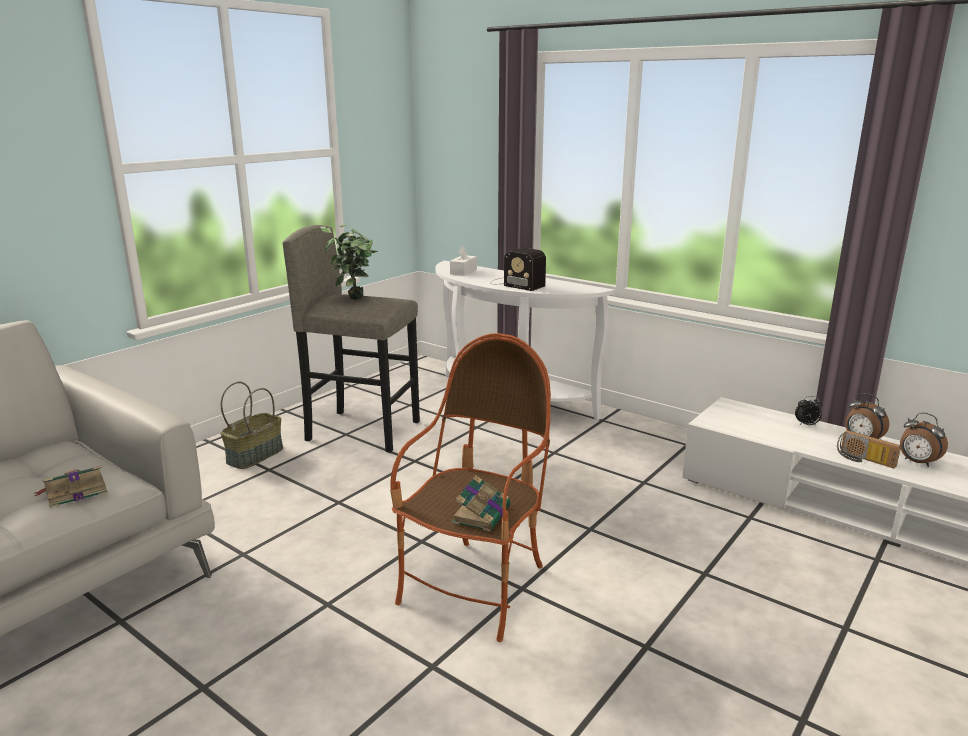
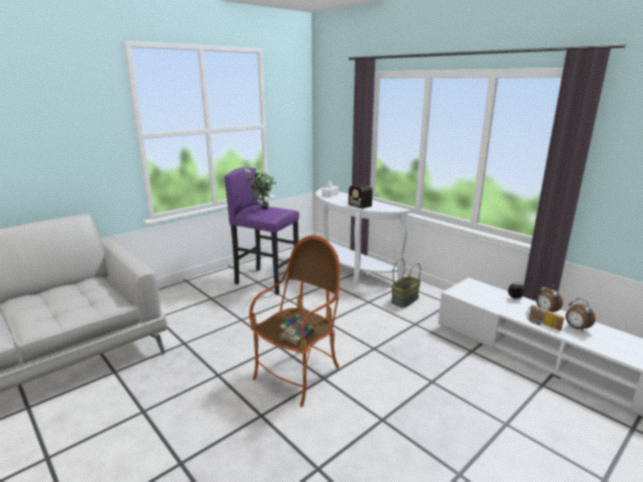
camera: 10 degrees right, 0 degrees up
(74, 491) = (94, 303): book -> none
(255, 455) = (206, 290): basket -> basket (404, 300)
(363, 430) = (267, 280): grey stool -> purple stool

